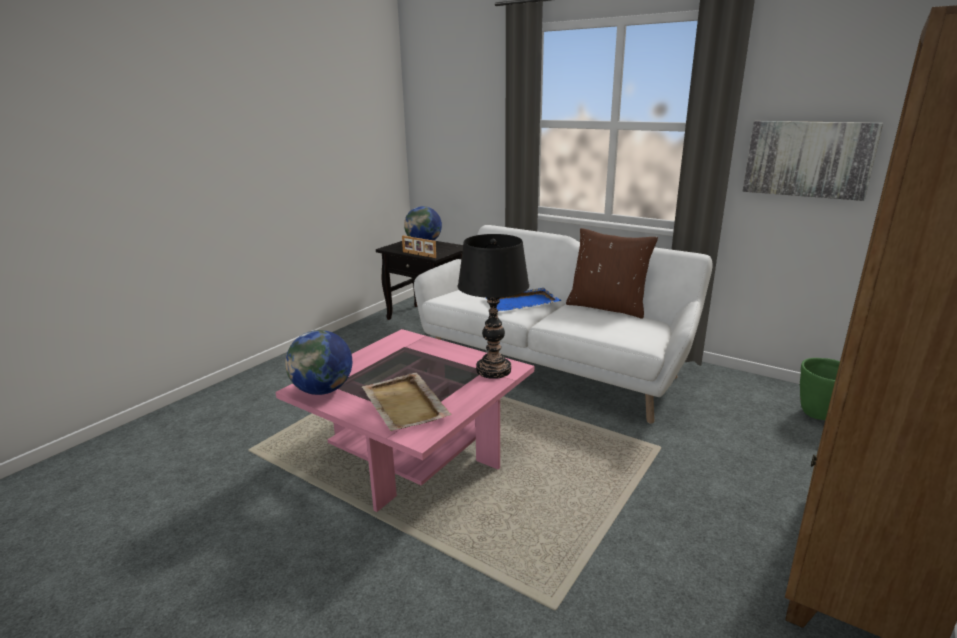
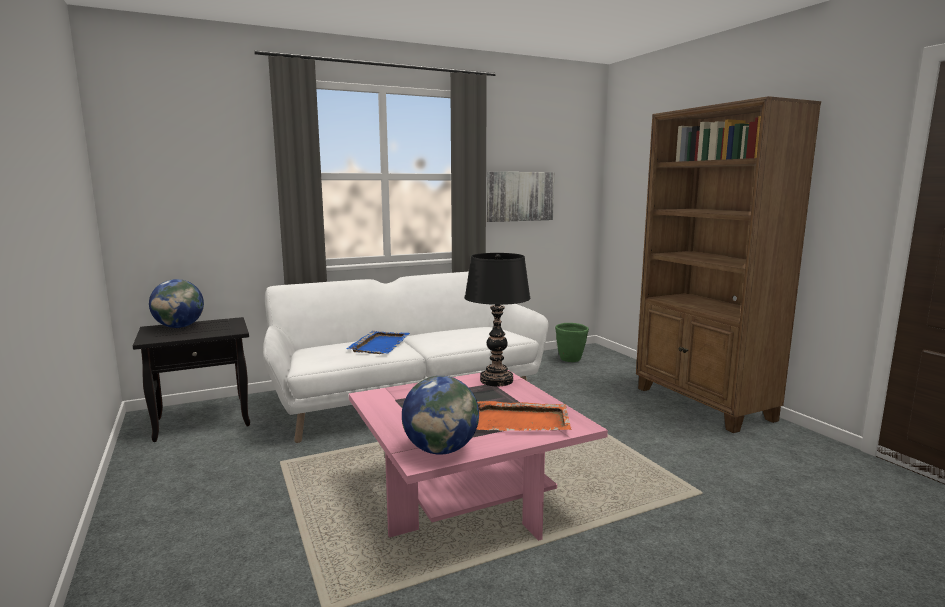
camera: 60 degrees left, 10 degrees down
(404, 405) = (518, 420): beige tray -> orange tray
(418, 255) = (213, 334): picture frame -> none
(607, 307) = (437, 329): brown pillow -> none

